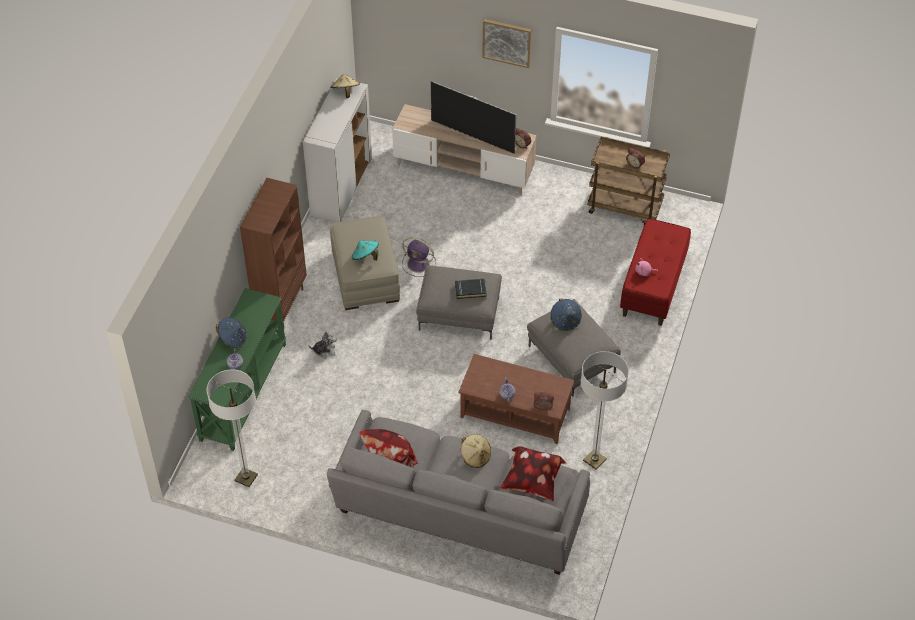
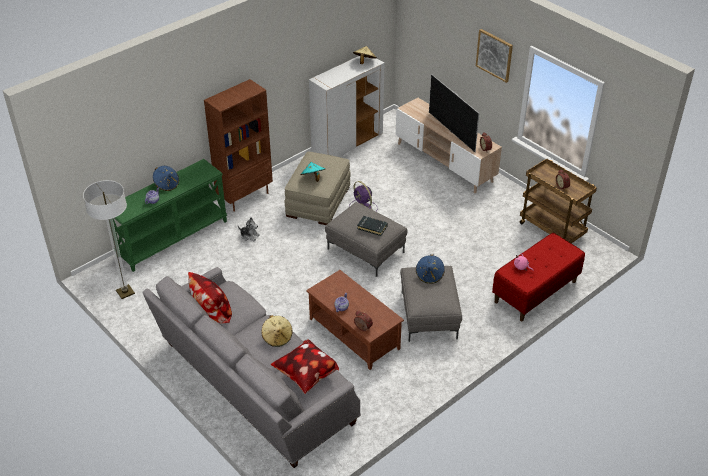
camera: 30 degrees right, 10 degrees down
(594, 460) = (391, 395): floor lamp -> none

